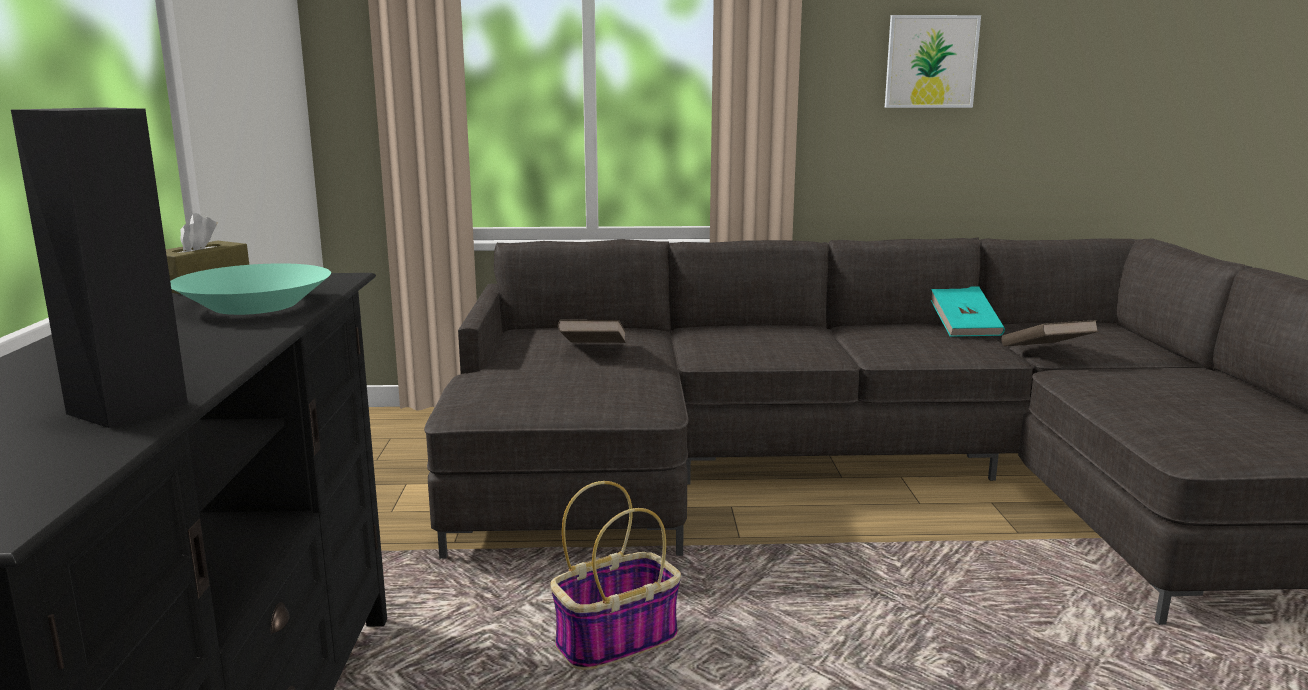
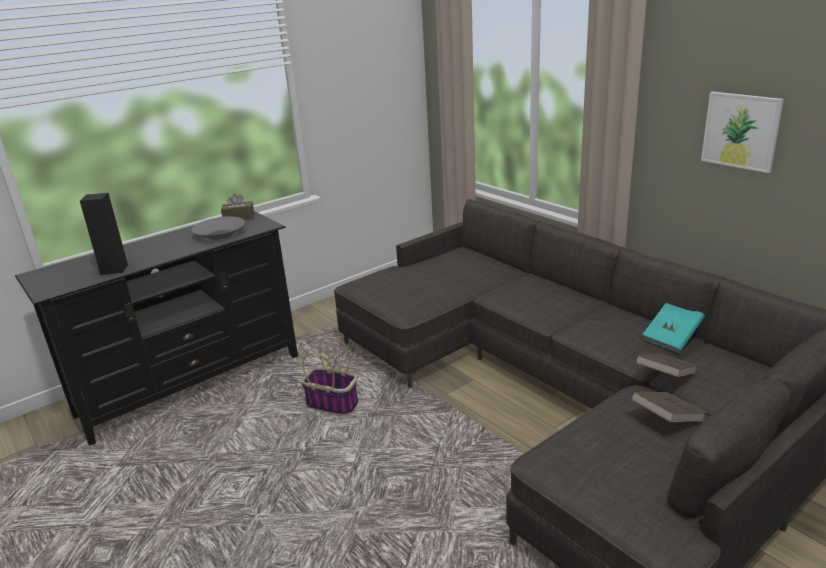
camera: 55 degrees right, 10 degrees up
(254, 305) = (220, 234): turquoise bowl -> grey bowl
(593, 351) = (454, 274): brown book -> brown book (666, 419)

